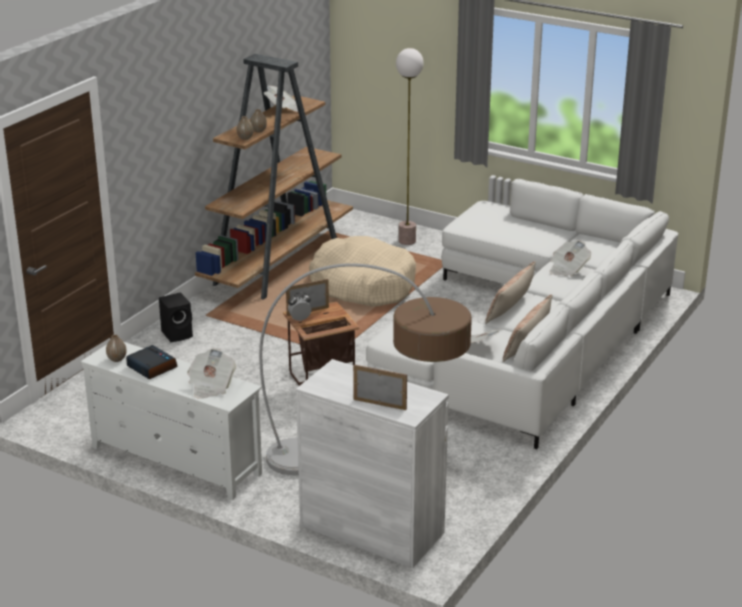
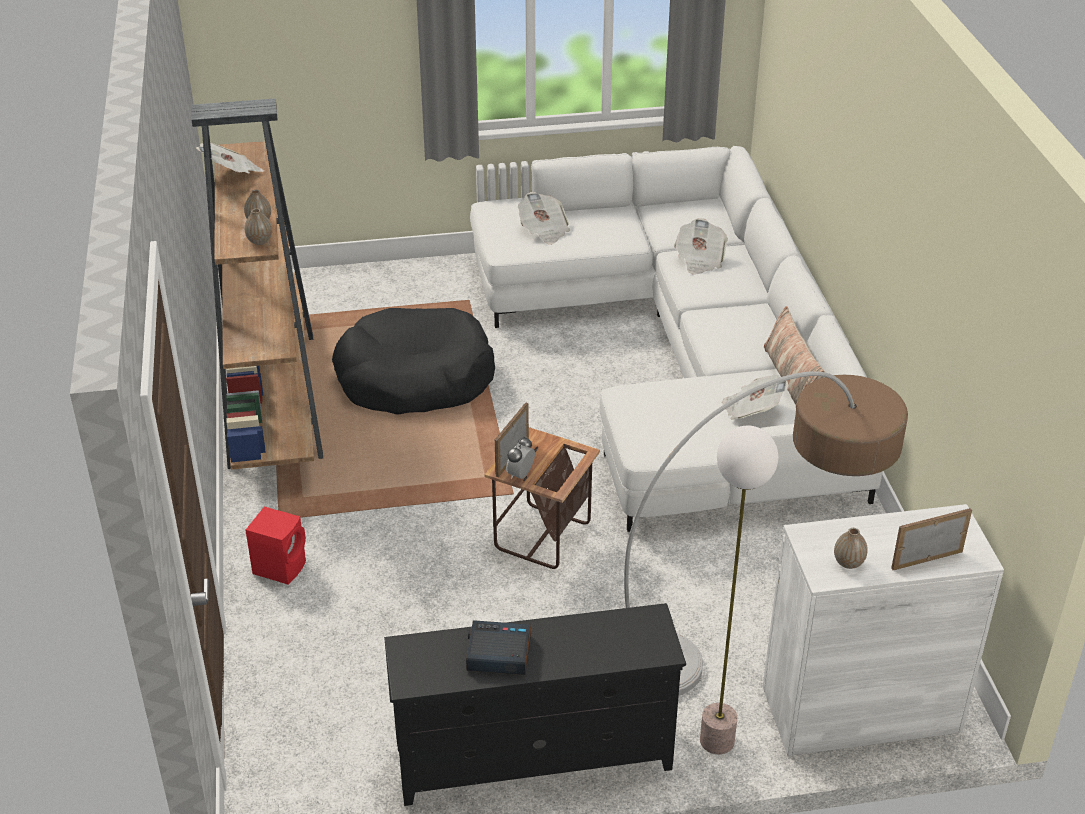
camera: 40 degrees left, 10 degrees up
(117, 359) = (436, 668): vase -> vase (848, 563)
(175, 461) = (533, 759): white tv stand -> black tv stand
(178, 334) = (281, 566): black speaker -> red speaker
(211, 386) = (611, 639): newspaper -> newspaper (544, 230)
(363, 285) = (415, 378): beige dog bed -> black dog bed
(407, 241) = (384, 291): floor lamp -> floor lamp (717, 740)
(510, 307) = (710, 339): pillow -> none

